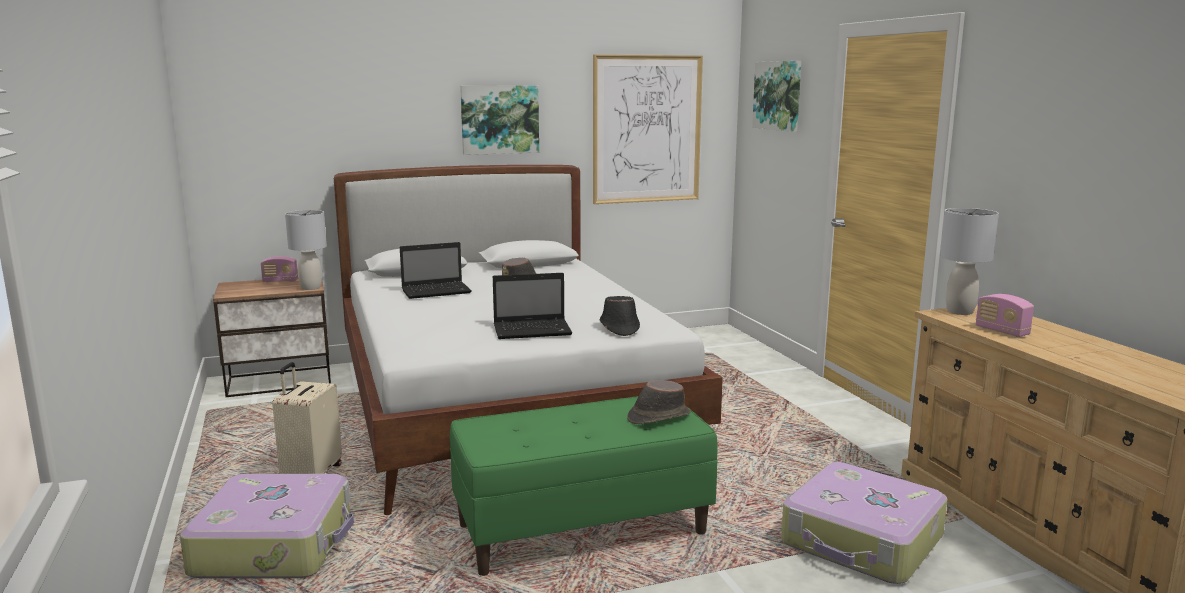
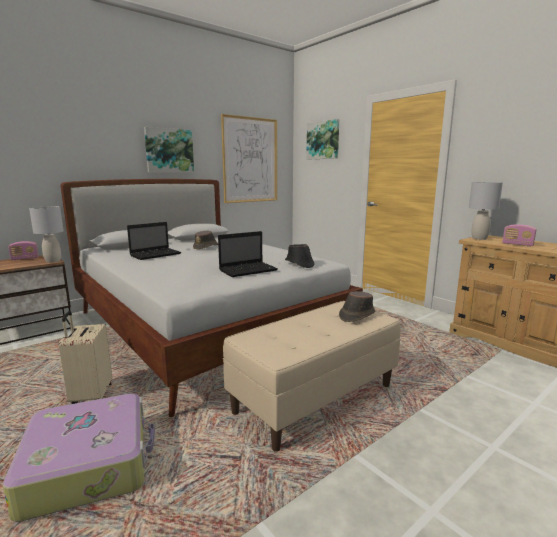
camera: 20 degrees left, 0 degrees up
(582, 528) = (315, 398): green bench -> beige bench
(862, 541) = (471, 373): suitcase -> none

